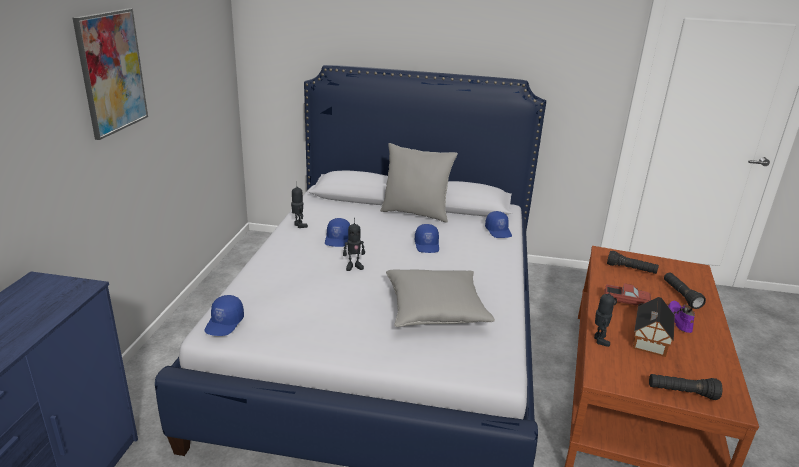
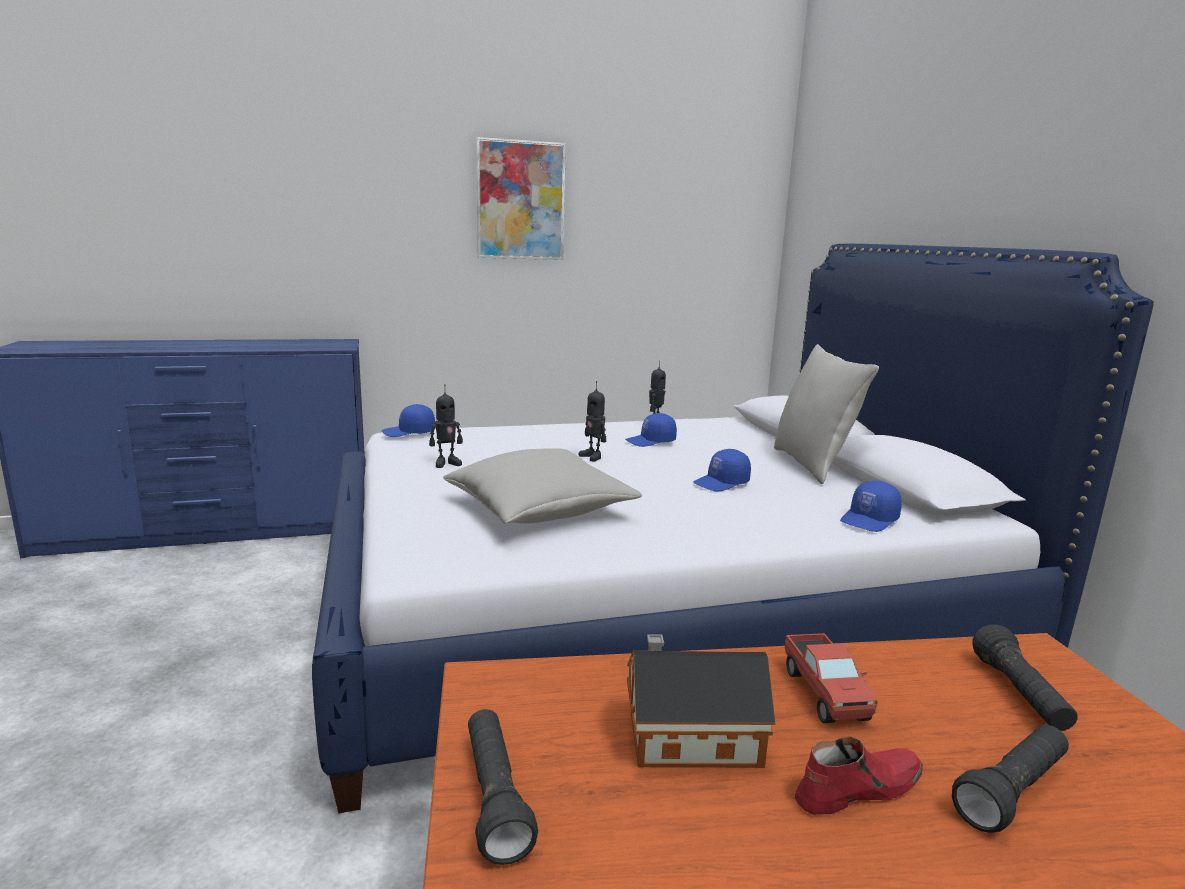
camera: 65 degrees right, 10 degrees down
(599, 340) = (620, 668): toy robot -> toy robot (446, 463)
(678, 320) = (856, 789): purple shoe -> red shoe

